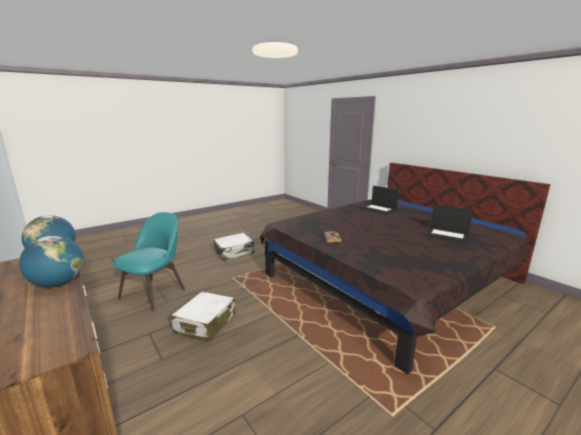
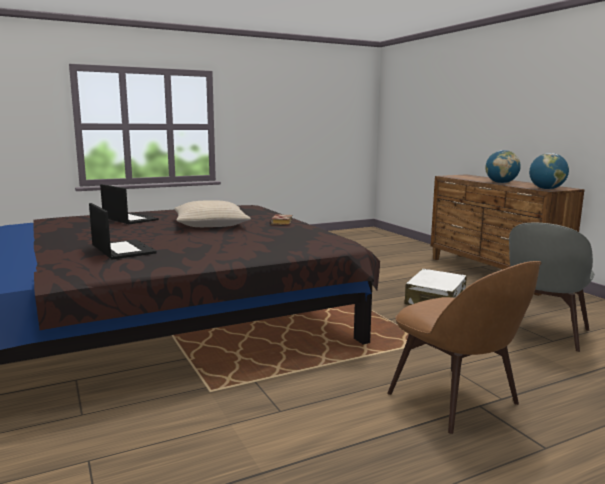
camera: 170 degrees left, 5 degrees down
(154, 292) = (542, 333): turquoise chair -> grey chair
(234, 252) = (456, 401): white suitcase -> brown chair
(378, 232) = (210, 224): none -> beige pillow

